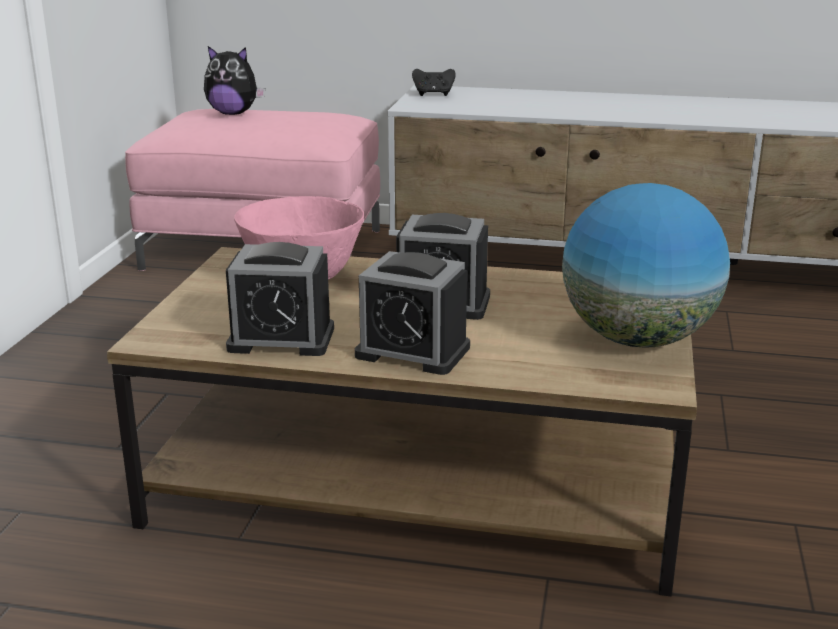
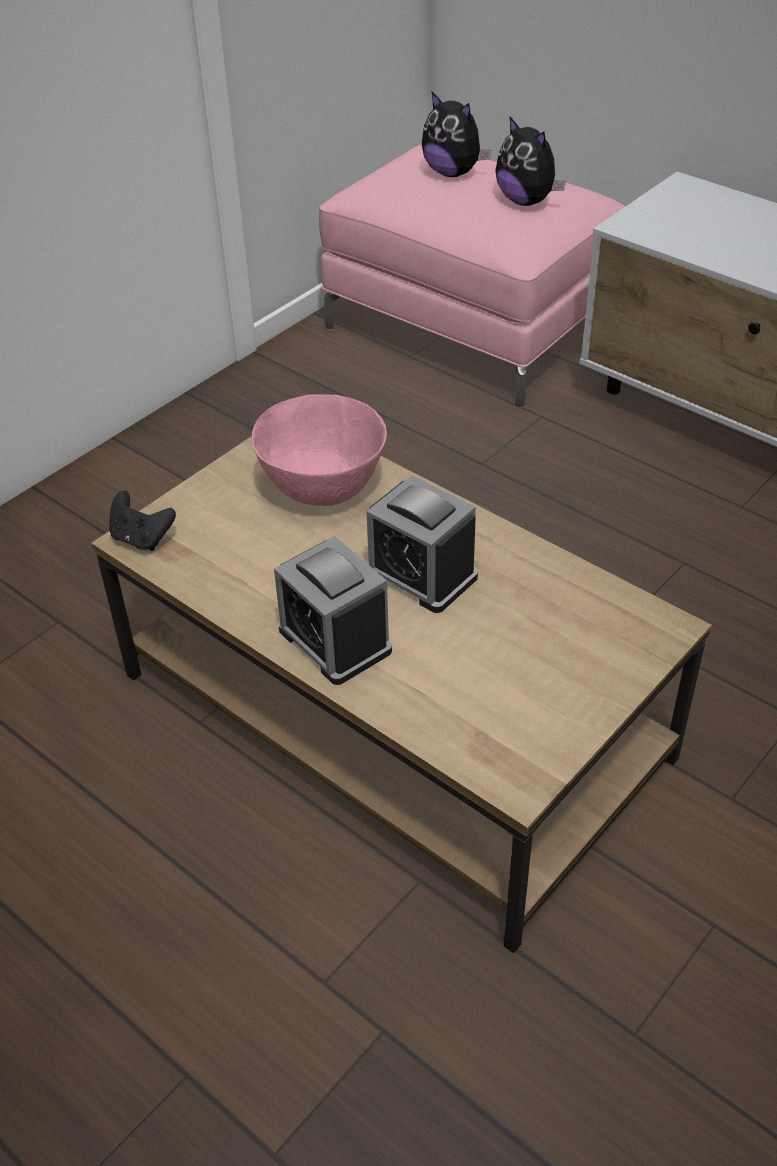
camera: 30 degrees right, 20 degrees up
(281, 339) = (238, 578): alarm clock -> none
(308, 119) = (526, 201): none -> plush toy
(433, 94) = (678, 202): black game controller -> black game controller (142, 538)
(637, 339) = (563, 703): globe -> none

